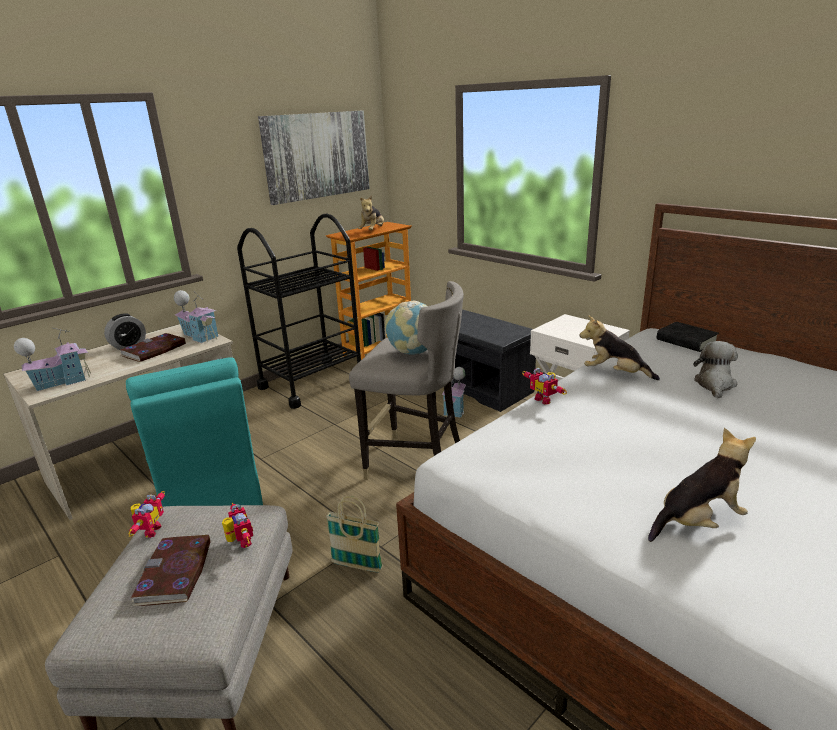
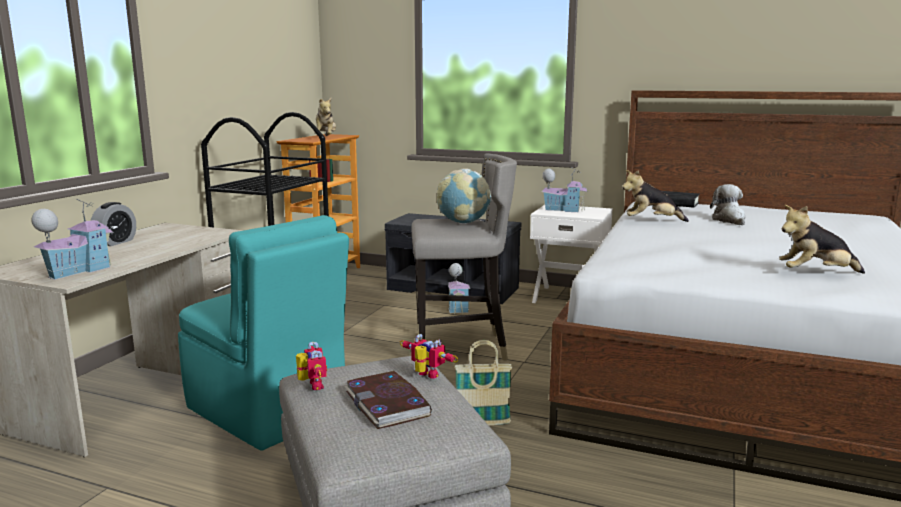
camera: 25 degrees left, 10 degrees down
(154, 350) = (160, 243): book -> none
(200, 336) = (201, 231): toy house -> toy house (563, 210)
(317, 155) = (268, 54): picture -> none
(545, 399) = (620, 237): toy robot -> none
(697, 521) = (815, 274): plush toy -> plush toy turned 135 degrees counterclockwise

